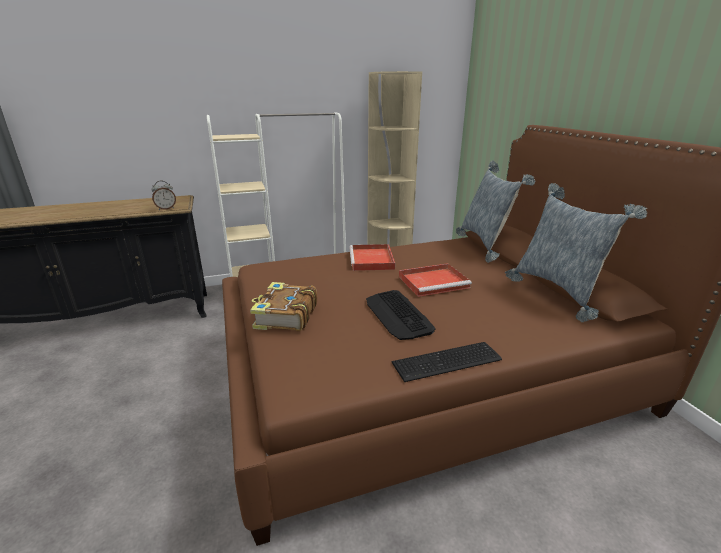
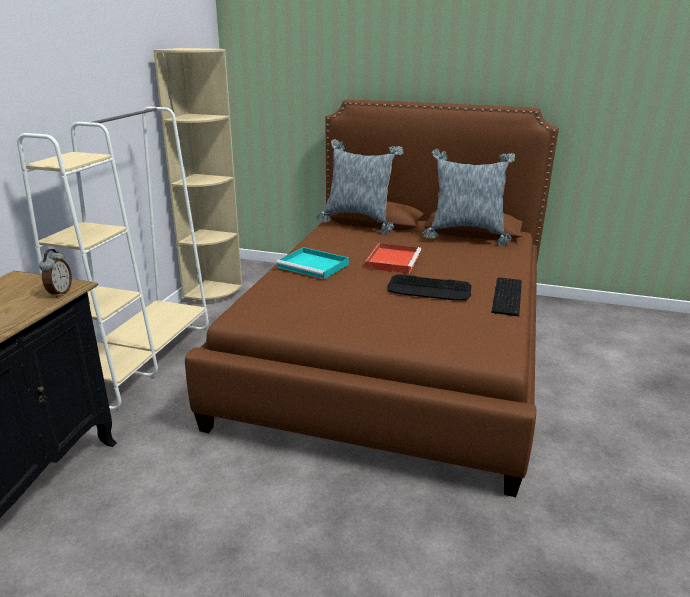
camera: 55 degrees left, 0 degrees up
(285, 316) = (374, 330): book -> none
(372, 260) = (314, 266): red tray -> turquoise tray

